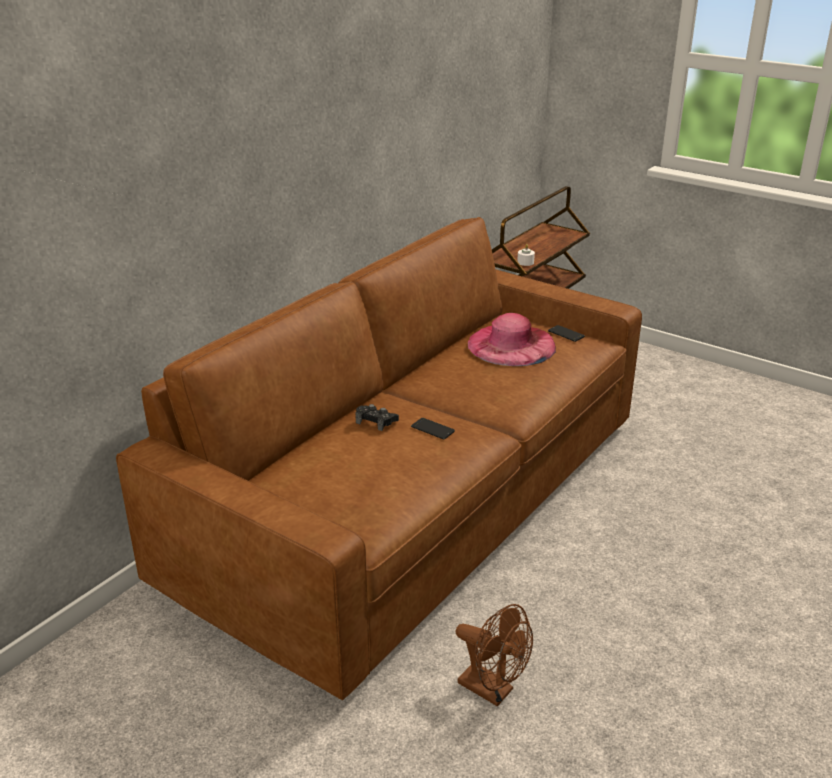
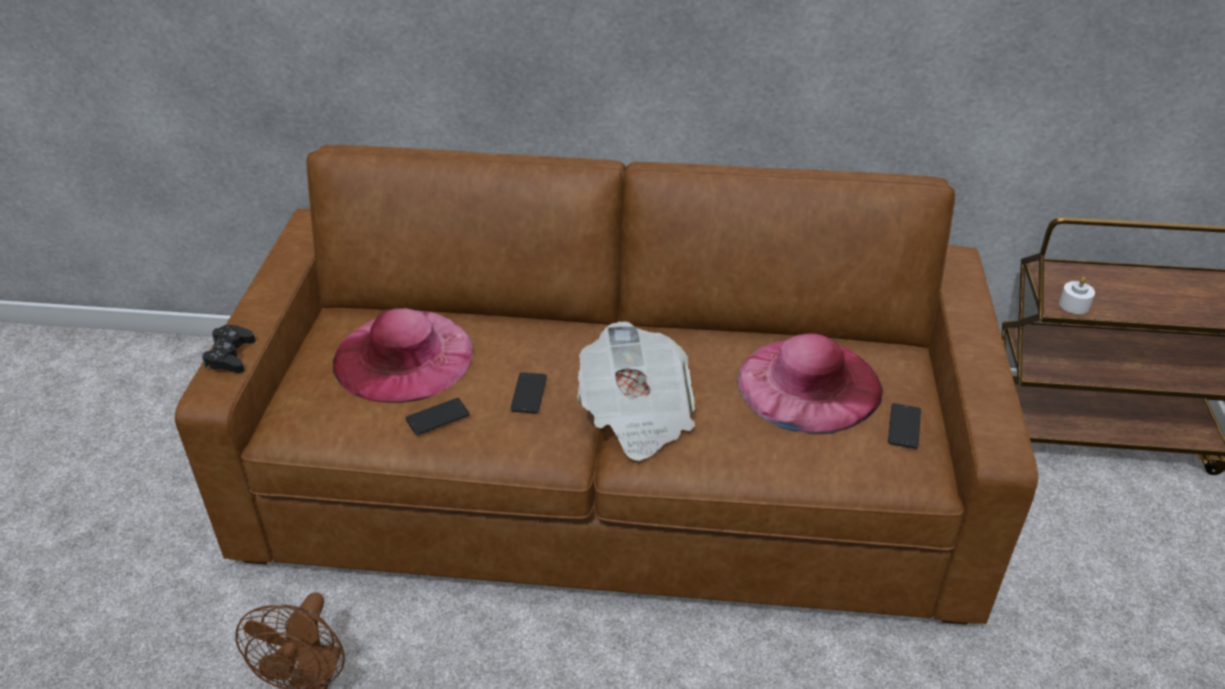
camera: 60 degrees right, 10 degrees up
(346, 463) = (403, 356): none -> pink hat
(376, 421) = (512, 343): black game controller -> black game controller (230, 356)
(425, 466) = (437, 417): none -> phone
(487, 401) = (636, 415): none -> newspaper

